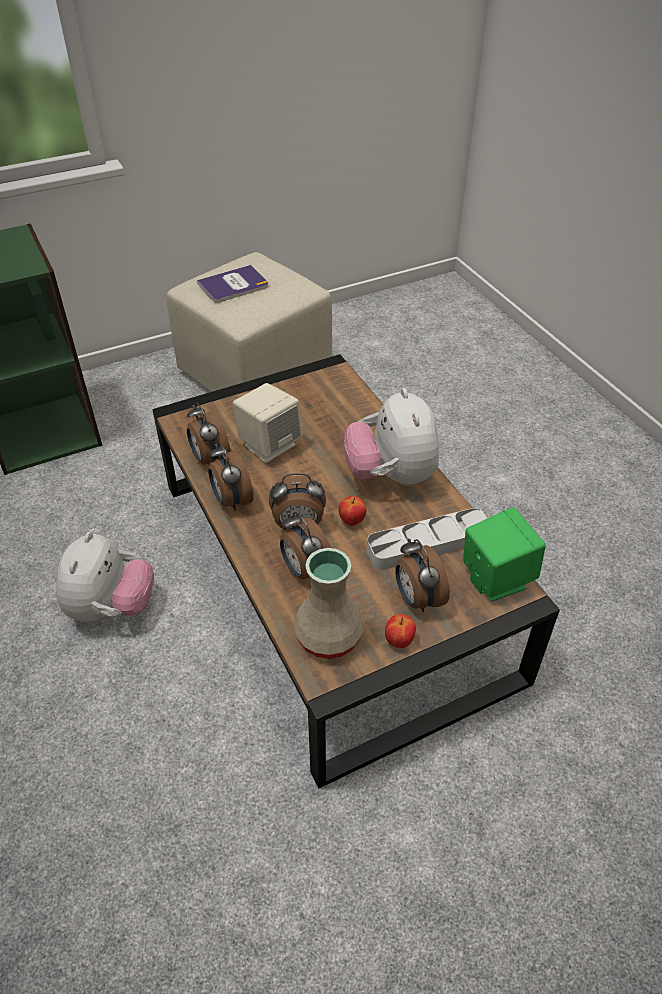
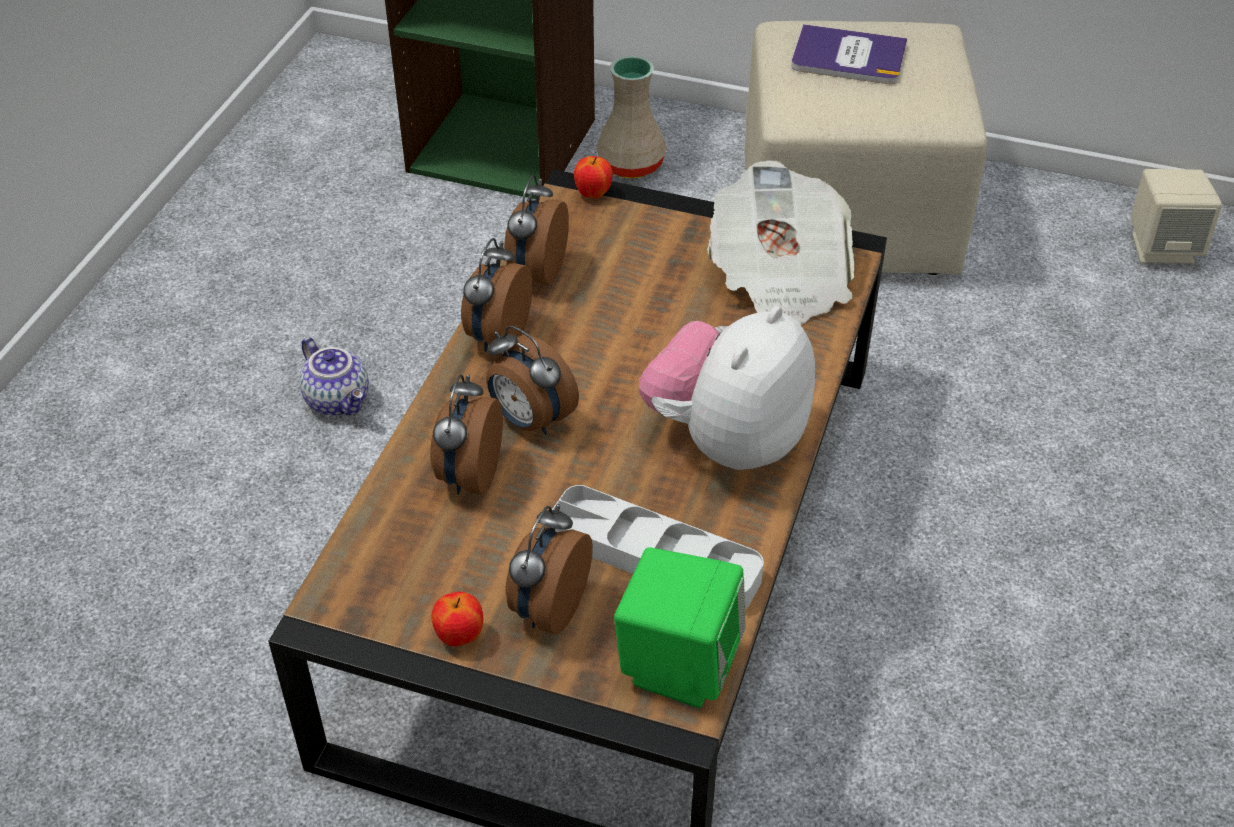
camera: 45 degrees right, 0 degrees up
(111, 607) = (339, 400): plush toy -> teapot
(269, 445) = (628, 299): beige speaker -> beige speaker (1162, 248)
(322, 397) = (779, 281): none -> newspaper
(328, 637) = (392, 568): beige vase -> beige vase (629, 165)
(352, 521) = (599, 460): apple -> apple (593, 194)

